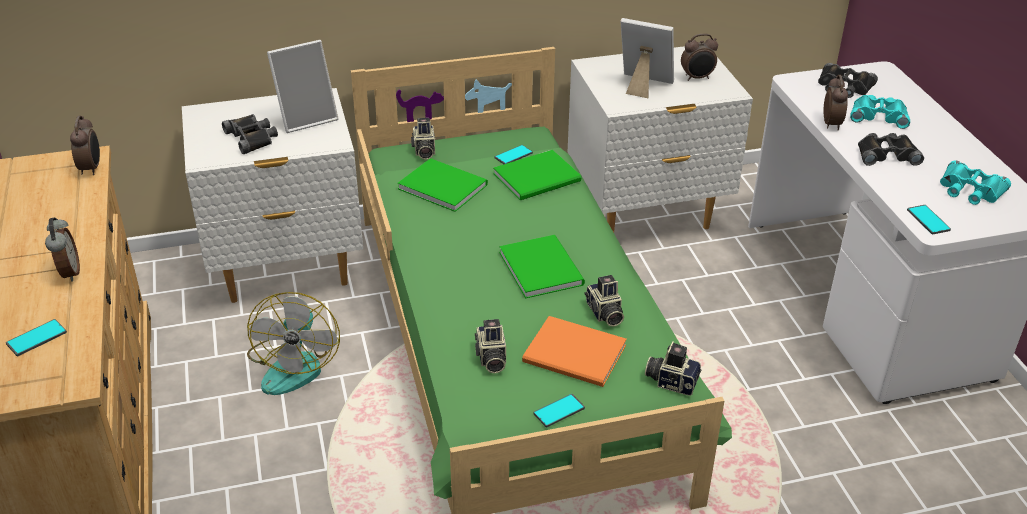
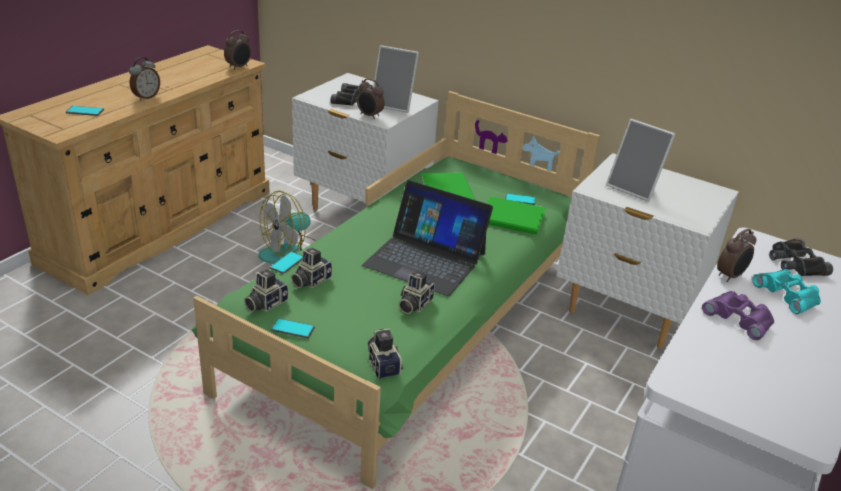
camera: 45 degrees right, 5 degrees down
(423, 151) = (471, 170): camera -> camera (265, 303)
(542, 266) = (425, 259): green book -> laptop
(576, 356) = (355, 312): orange book -> none
(643, 86) = (634, 188): picture frame -> picture frame turned 150 degrees clockwise
(697, 78) = (687, 204): alarm clock -> alarm clock (369, 116)
(886, 154) = (739, 318): black binoculars -> purple binoculars
(928, 220) = (684, 374): phone -> phone (287, 263)
(970, 190) = (772, 383): turquoise binoculars -> none

